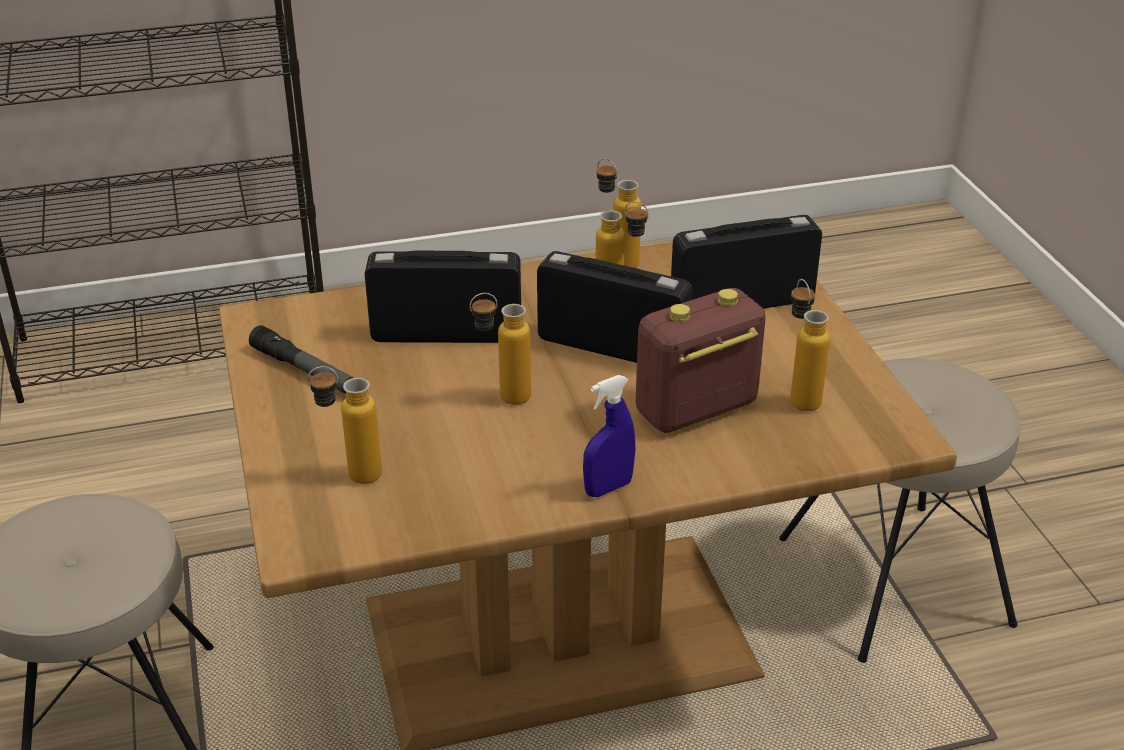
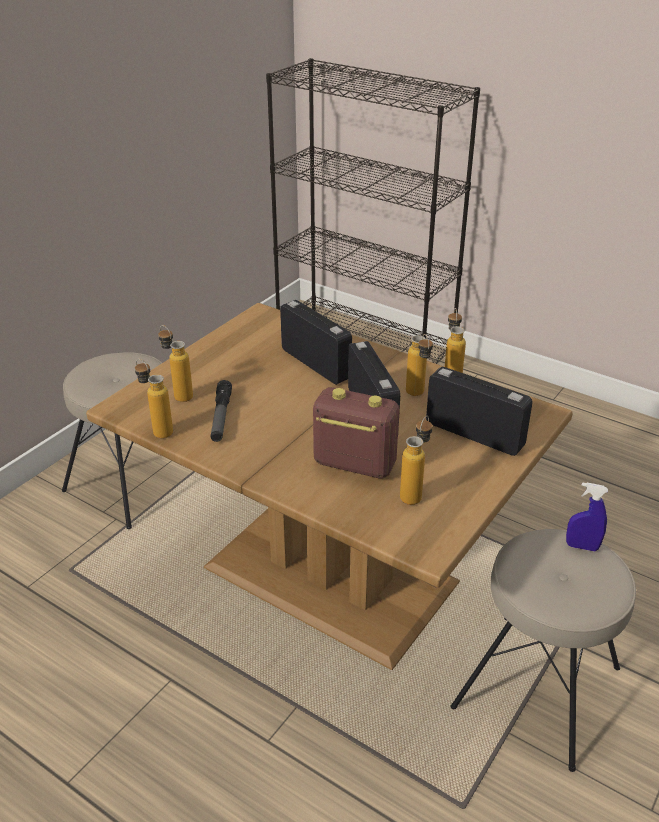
camera: 50 degrees right, 0 degrees up
(305, 371) = (238, 345): flashlight -> flashlight (221, 417)
(502, 398) = (286, 403): bottle -> bottle (157, 430)
(608, 488) = (254, 468): blue spray bottle -> blue spray bottle (582, 546)

